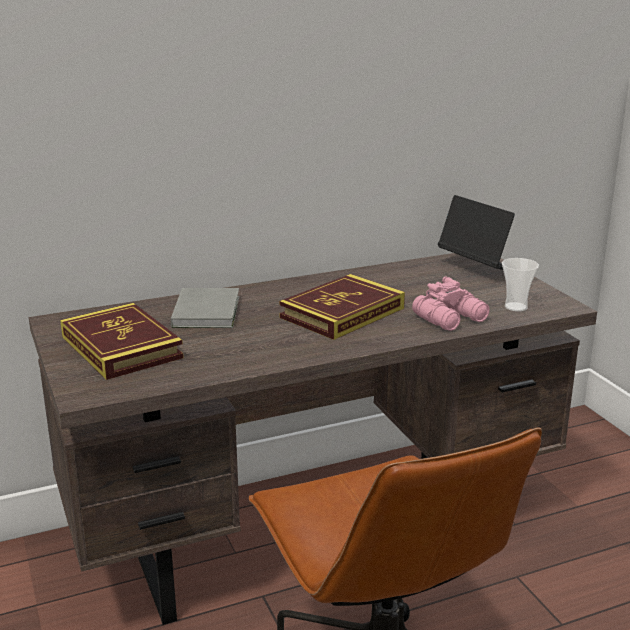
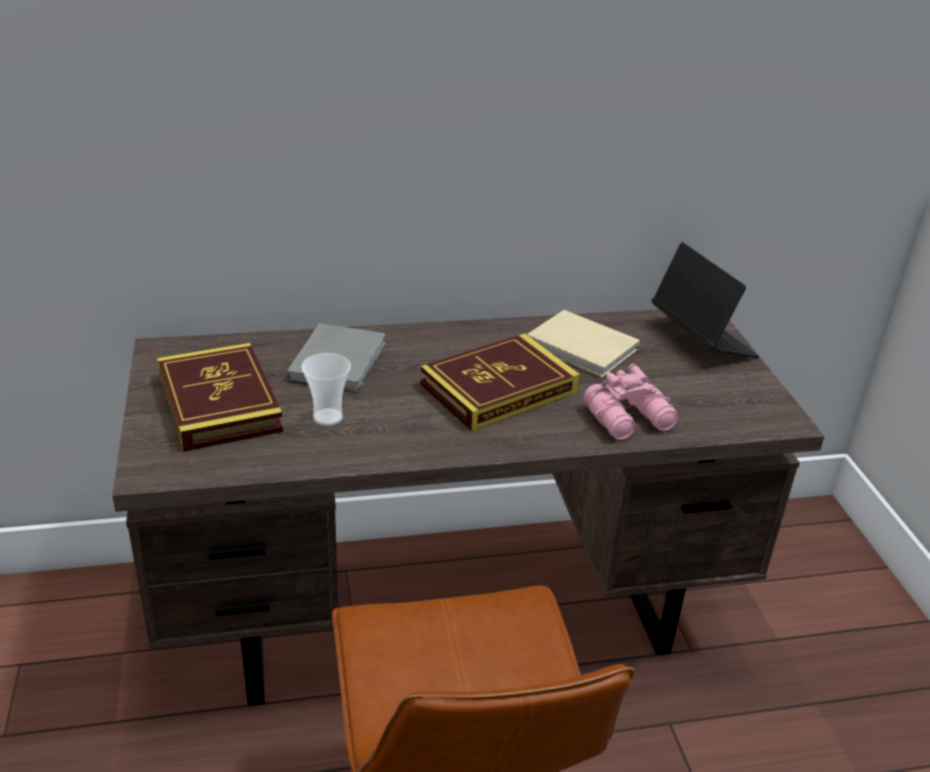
camera: 10 degrees right, 10 degrees up
(395, 283) = (583, 348): none -> beige book
(516, 307) = (720, 412): cup -> cup (328, 417)

